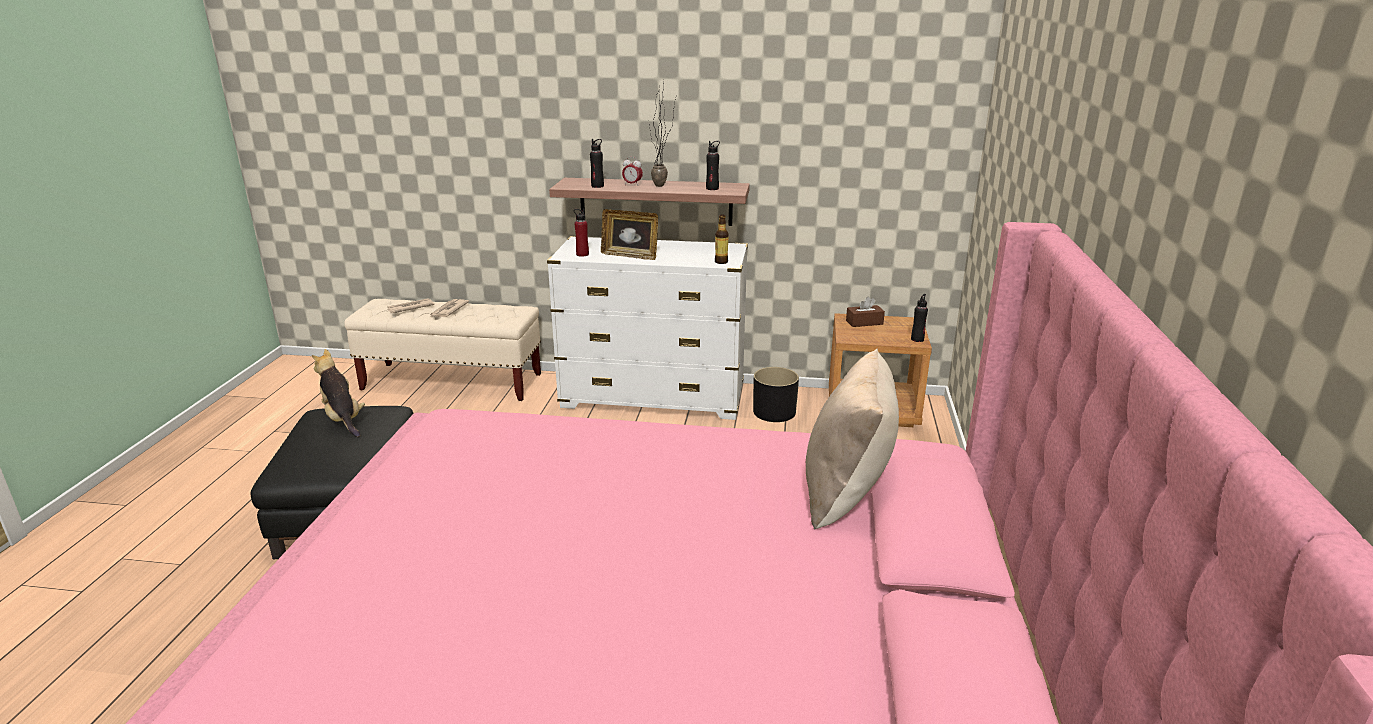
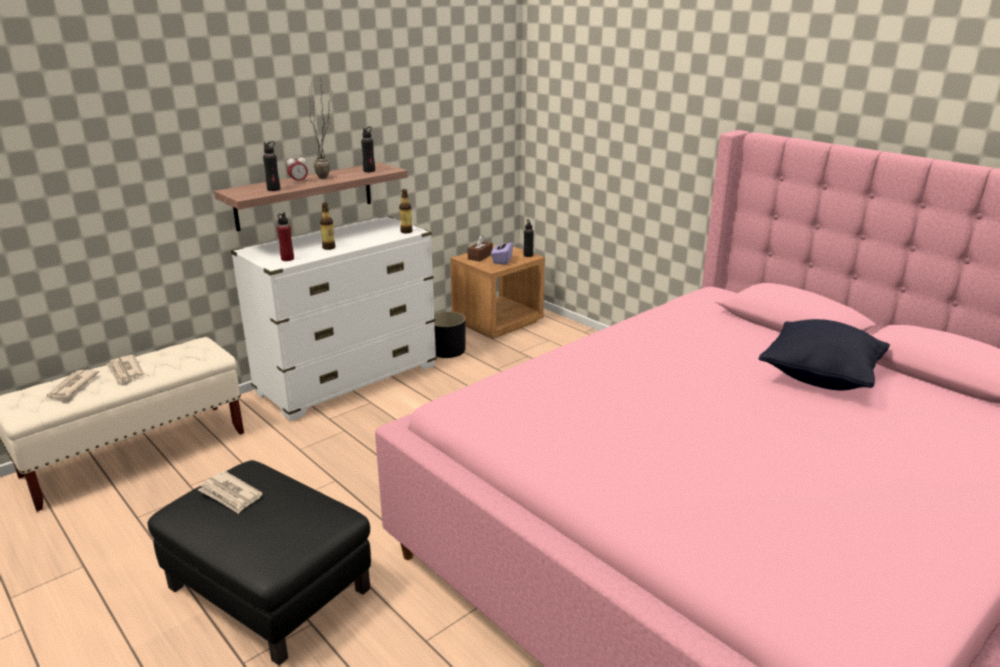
camera: 50 degrees left, 0 degrees up
(343, 419) = (230, 494): plush toy -> newspaper
(630, 255) = (329, 248): picture frame -> bottle
(780, 602) = (820, 378): none -> black pillow
(846, 493) = (731, 325): beige pillow -> none
(876, 334) = (502, 260): none -> purple tissue box

